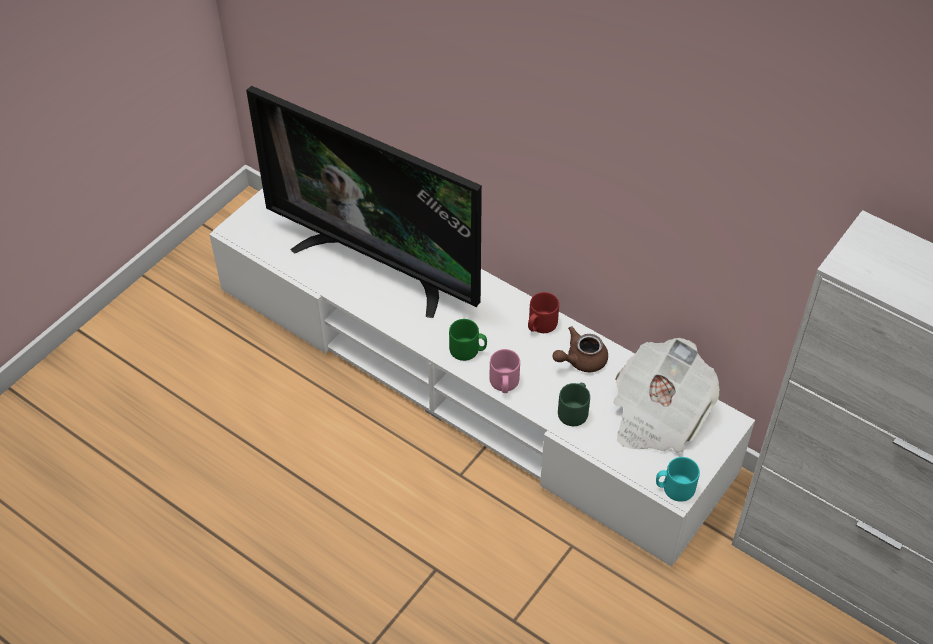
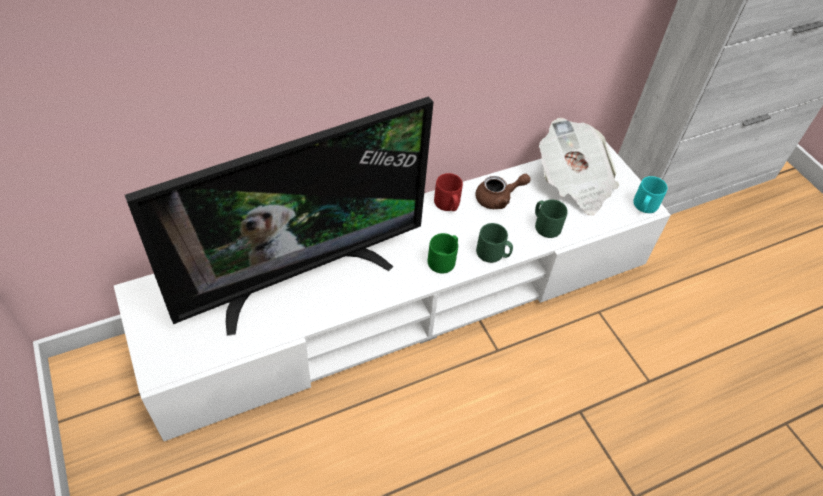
camera: 65 degrees left, 0 degrees up
(504, 383) = (493, 254): pink mug -> green mug
(580, 360) = (498, 199): brown teapot -> brown teapot turned 105 degrees counterclockwise

